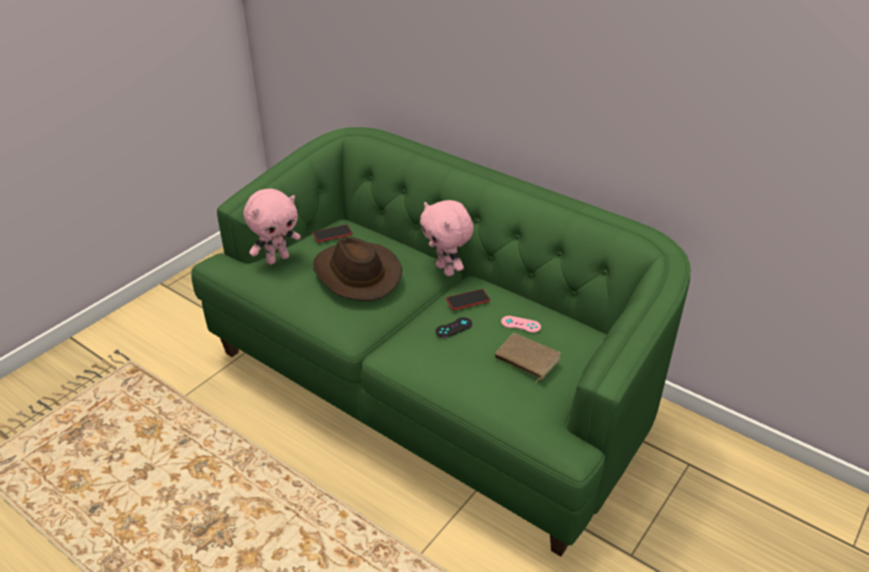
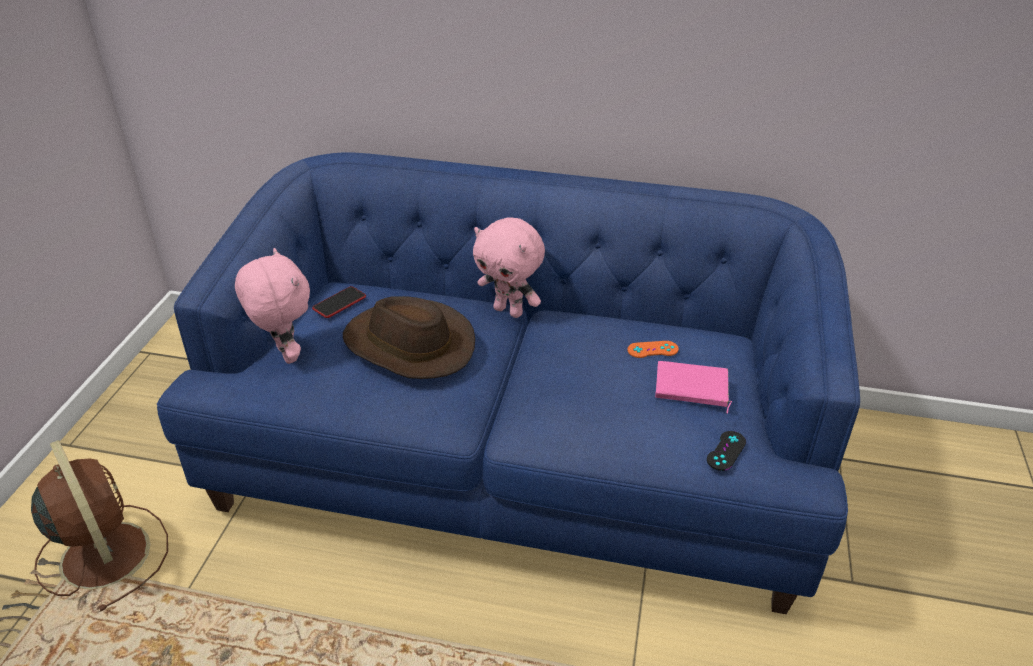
camera: 25 degrees left, 0 degrees up
(151, 358) = (104, 553): none -> brown fan
(277, 259) = (284, 354): pink plush toy -> pink plush toy turned 60 degrees counterclockwise
(433, 385) = (515, 462): green sofa -> blue sofa
(453, 327) = (579, 376): black game controller -> black game controller (726, 451)
(468, 300) = (569, 339): phone -> none
(520, 324) = (652, 349): pink game controller -> orange game controller
(526, 360) = (691, 389): brown book -> pink book

